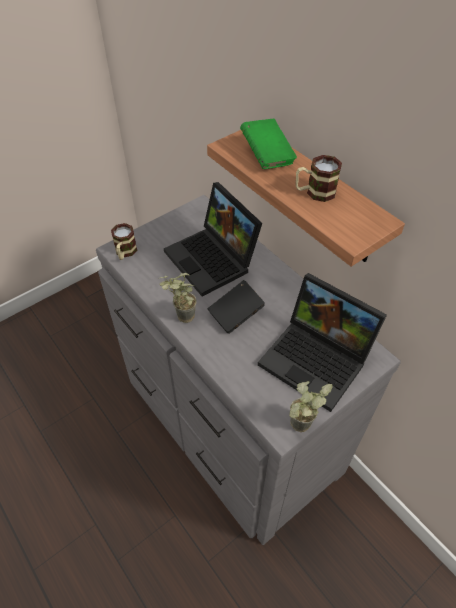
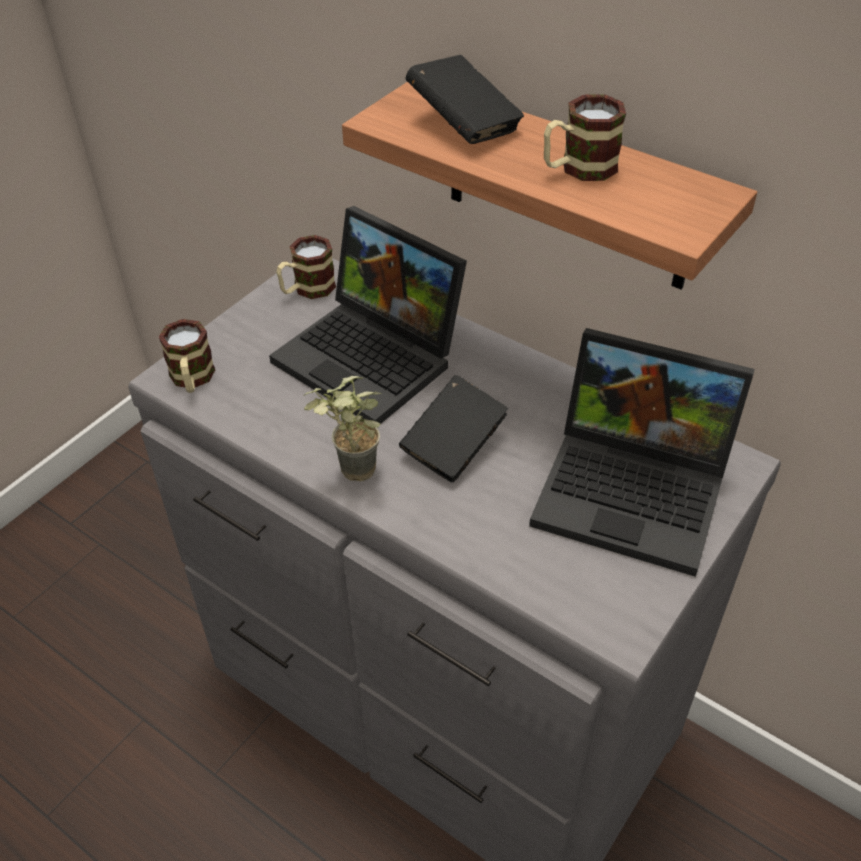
camera: 15 degrees left, 5 degrees down
(194, 216) = (307, 289): none -> mug
(267, 156) = (464, 125): green book -> black book
(300, 429) = (653, 620): potted plant -> none

